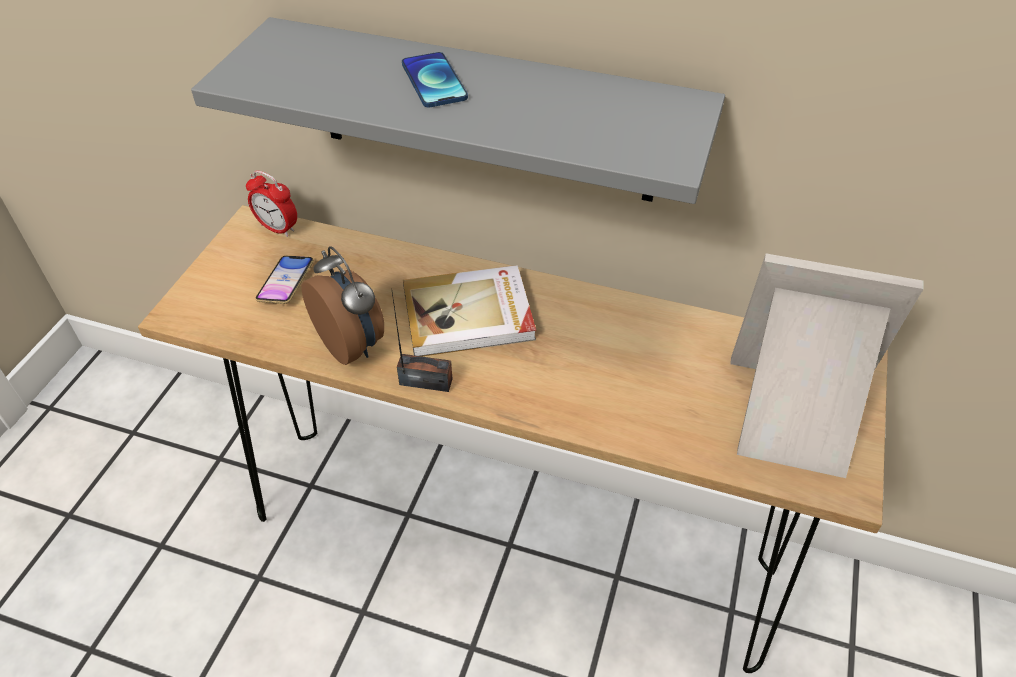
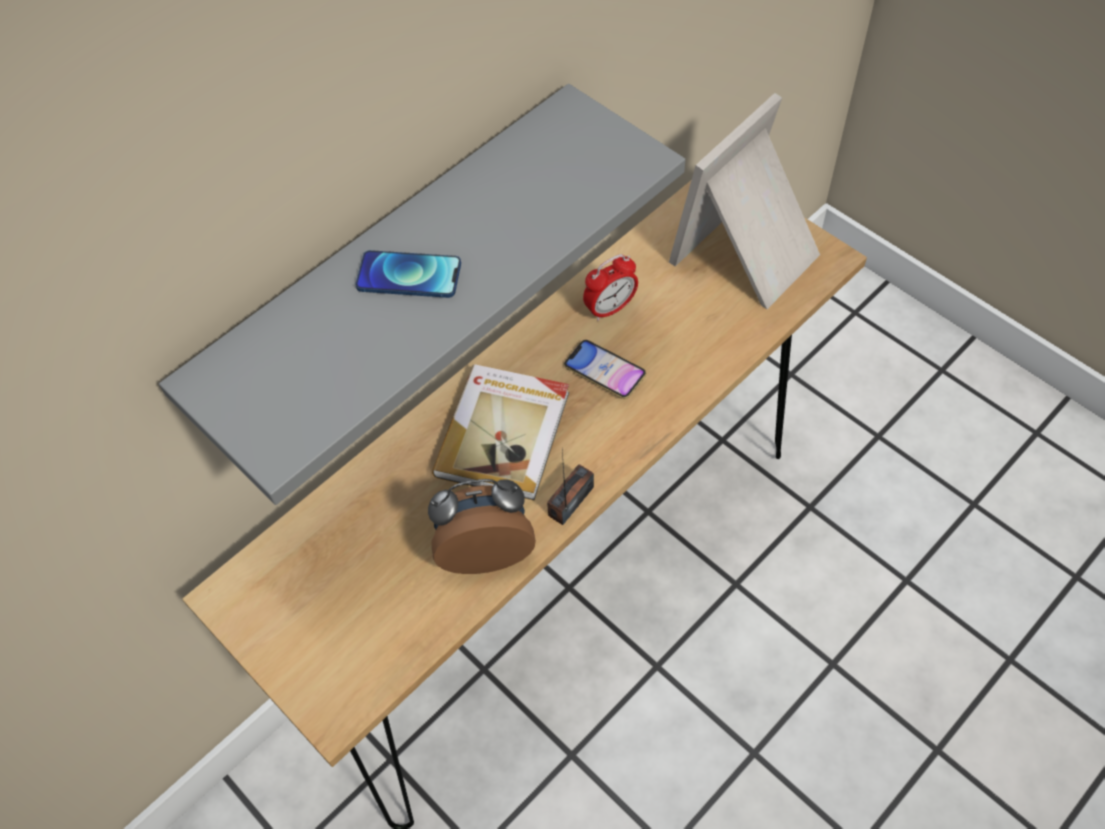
camera: 60 degrees left, 10 degrees up
(278, 228) = (255, 570): alarm clock -> alarm clock (610, 308)
(286, 283) = (355, 586): phone -> phone (604, 372)

